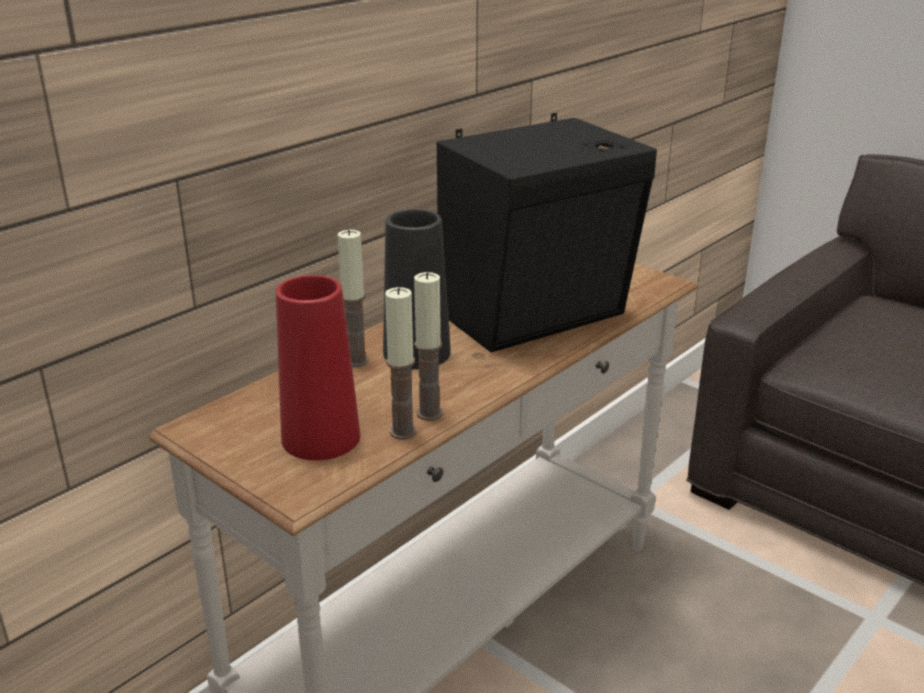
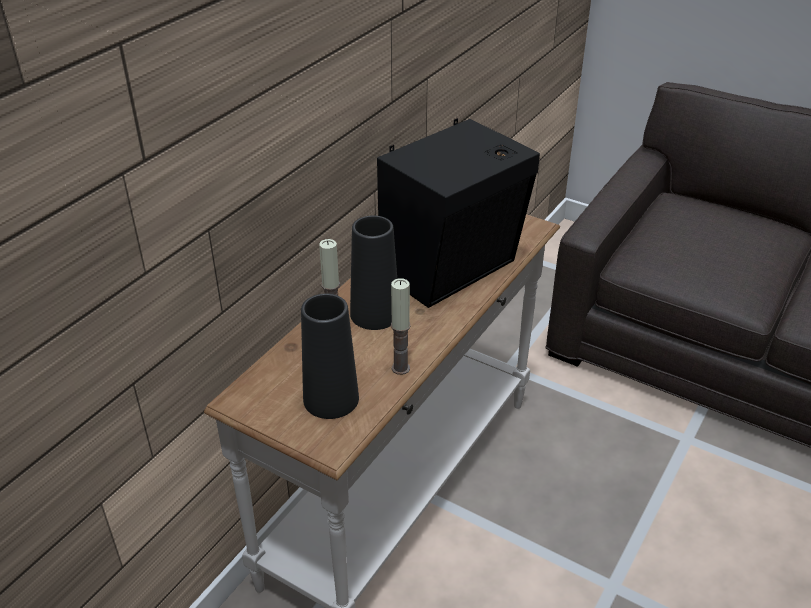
camera: 10 degrees left, 10 degrees up
(321, 438) = (331, 399): red vase -> black vase
(403, 432) = (387, 386): candle -> none

